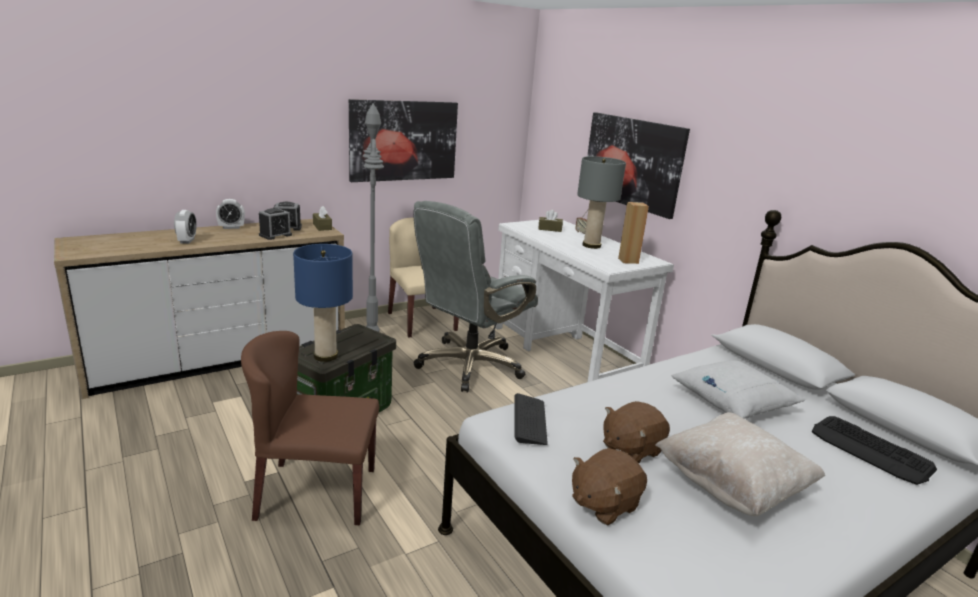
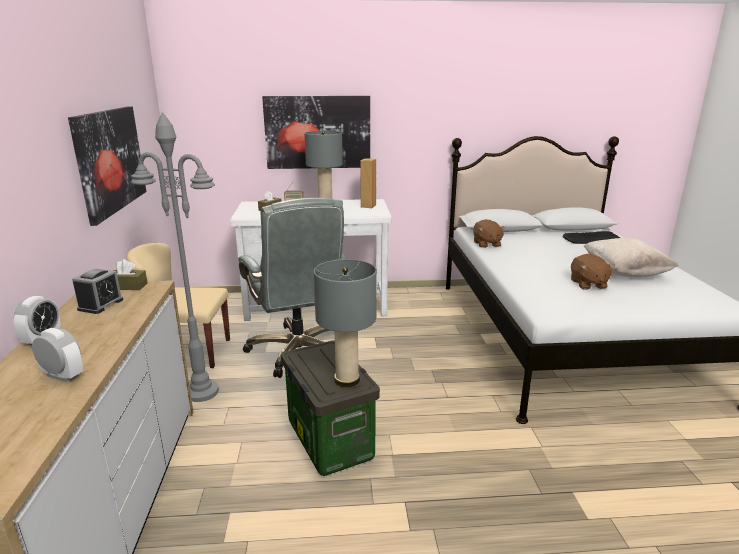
camera: 60 degrees left, 0 degrees up
(275, 235) = (124, 314): alarm clock -> none
(316, 493) = (449, 481): brown chair -> none
(325, 356) = (347, 380): blue table lamp -> grey table lamp
(529, 420) = (553, 301): keyboard -> none
(603, 504) = (644, 305): brown plush toy -> brown plush toy (486, 244)
(732, 403) = (538, 249): grey pillow -> none

